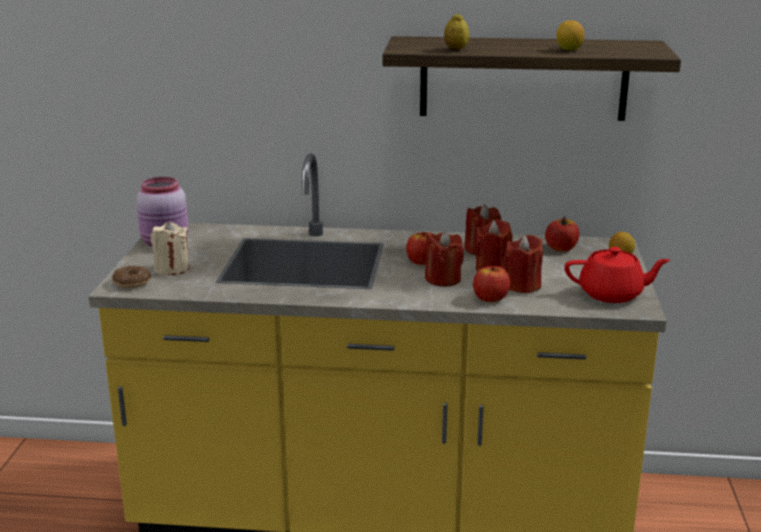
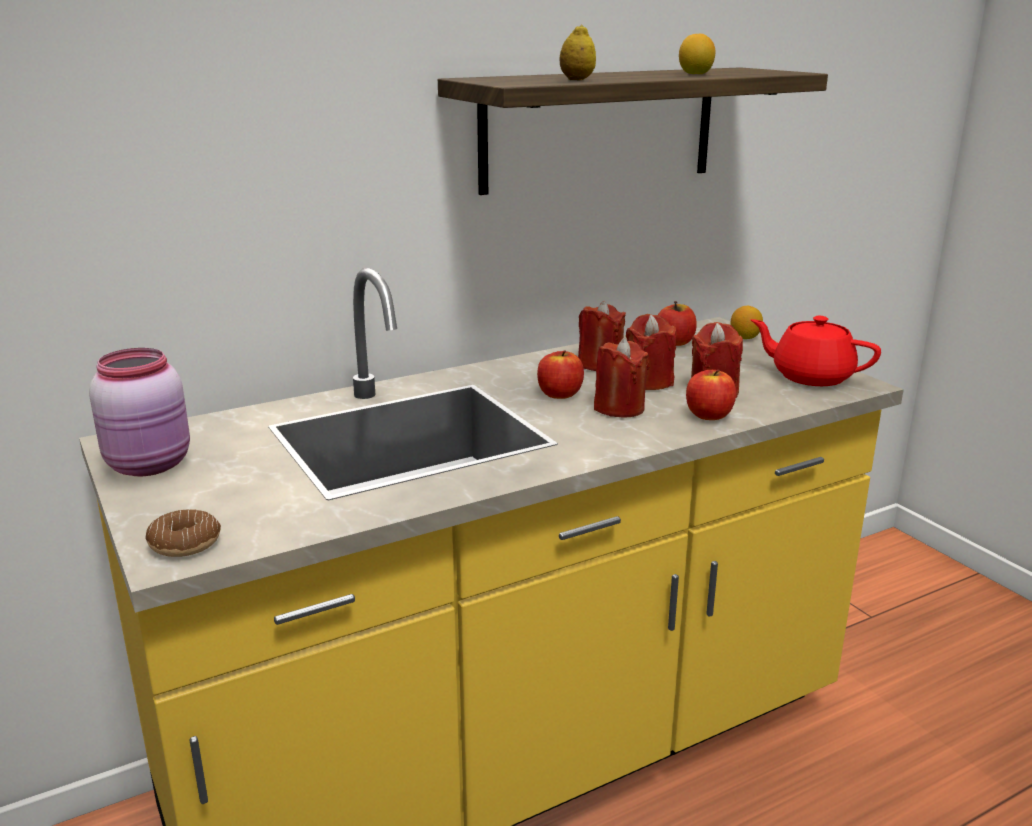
camera: 35 degrees left, 0 degrees up
(172, 269) = (222, 500): beige candle -> none
(612, 294) = (810, 376): red teapot -> red teapot turned 120 degrees counterclockwise

